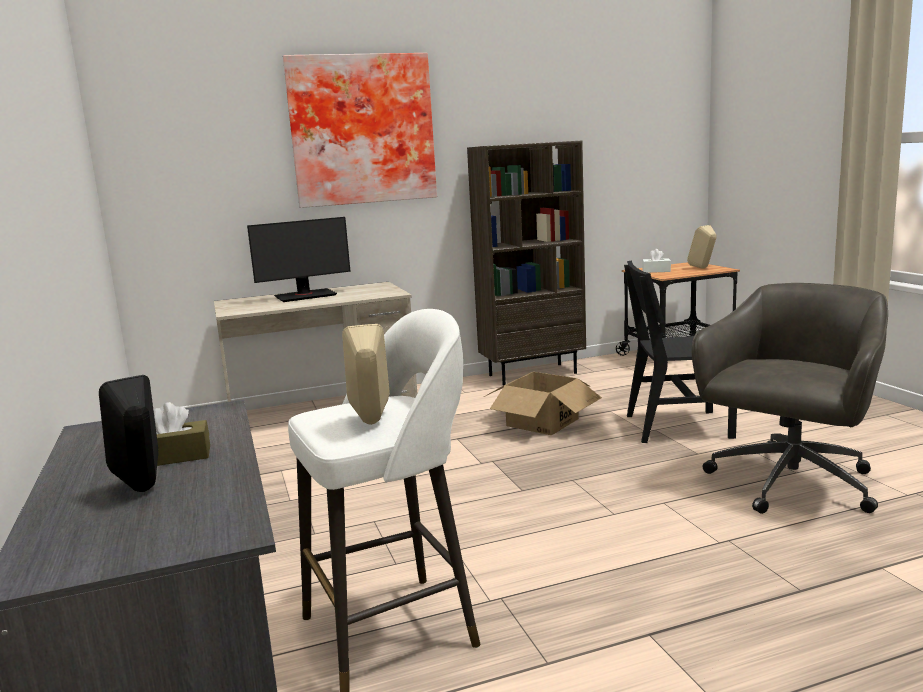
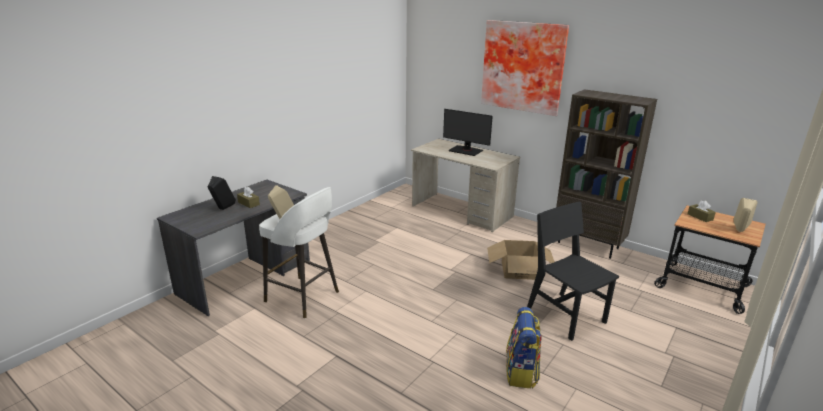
camera: 55 degrees right, 10 degrees up
(656, 271) = (700, 217): white tissue box -> brown tissue box
(789, 484) = (521, 372): grey office chair -> backpack

